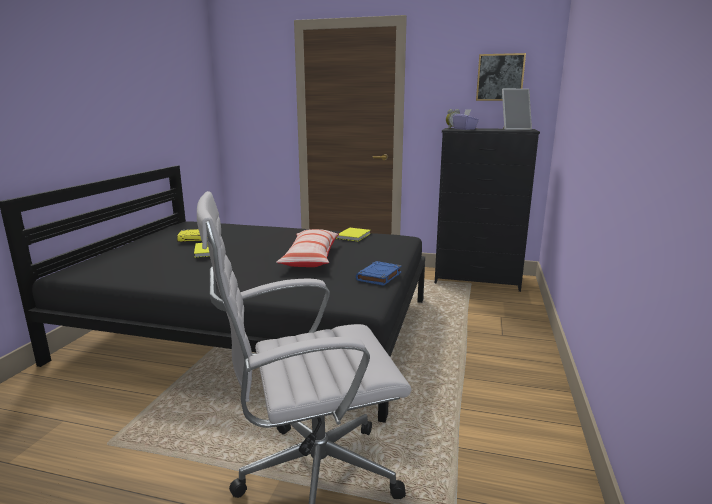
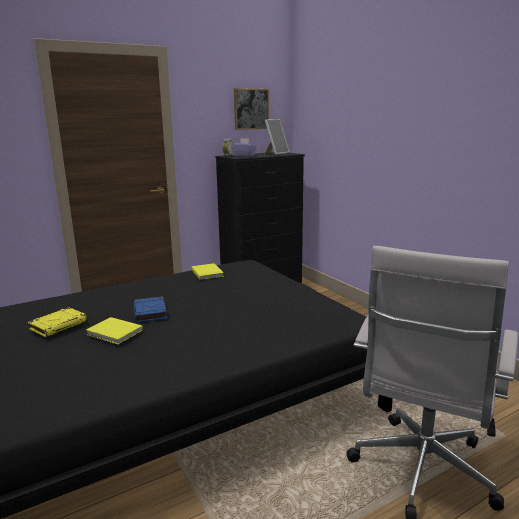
camera: 45 degrees left, 0 degrees up
(311, 258) = (225, 303): pillow -> none
(379, 276) = (312, 298): blue book -> blue book (150, 312)

